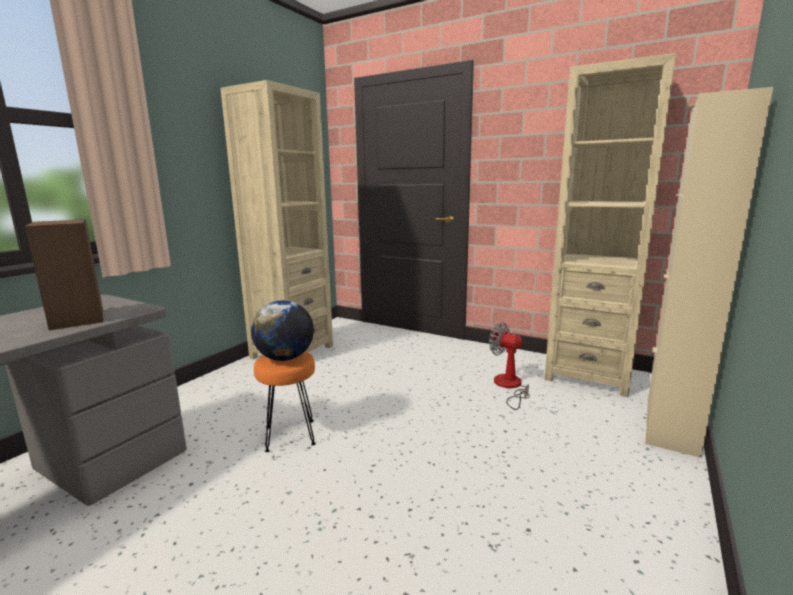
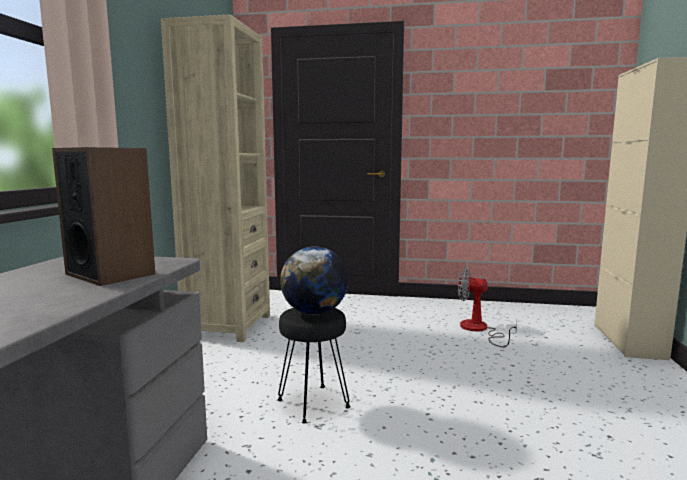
camera: 20 degrees left, 5 degrees down
(290, 435) = (313, 403): orange stool -> black stool
(588, 375) = (533, 313): beige bookcase -> none

